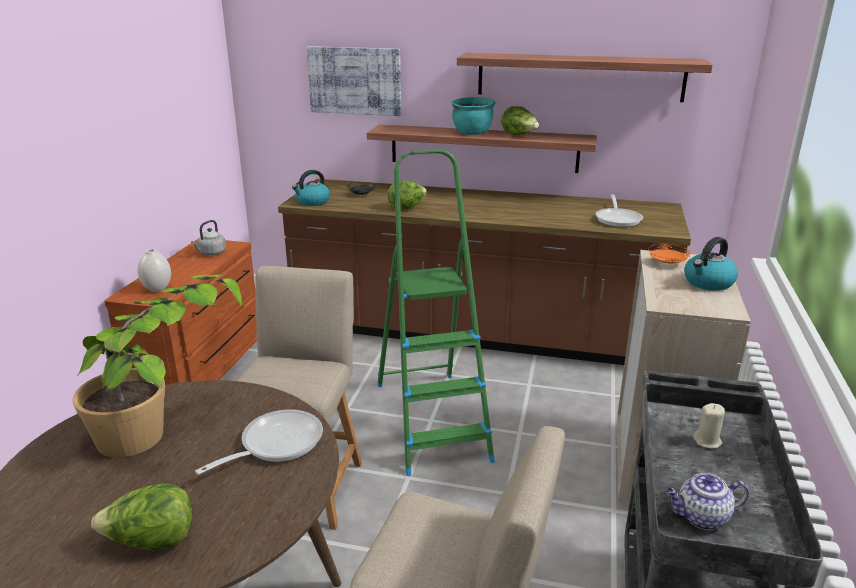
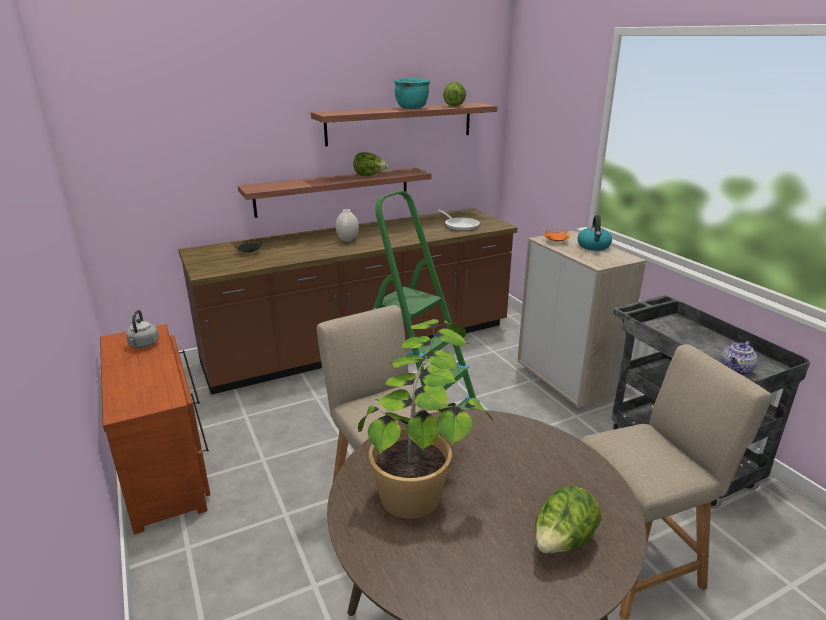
camera: 40 degrees left, 0 degrees up
(158, 289) = (148, 393): white vase -> white vase (348, 240)
(275, 444) = (513, 443): frying pan -> none
(312, 202) = (218, 268): kettle -> none
(355, 81) = (209, 147): picture -> none
(407, 208) = (308, 253): lettuce -> lettuce (454, 106)
(472, 133) = (332, 180): turquoise cooking pot -> turquoise cooking pot (412, 108)
(707, 441) = (680, 334): beige candle -> none

